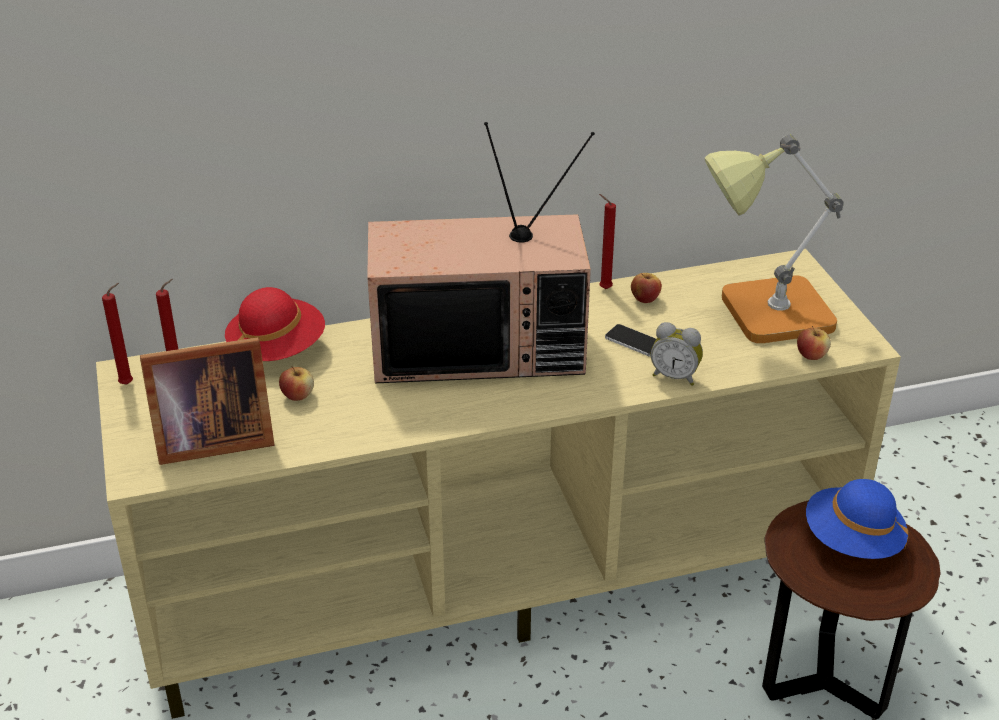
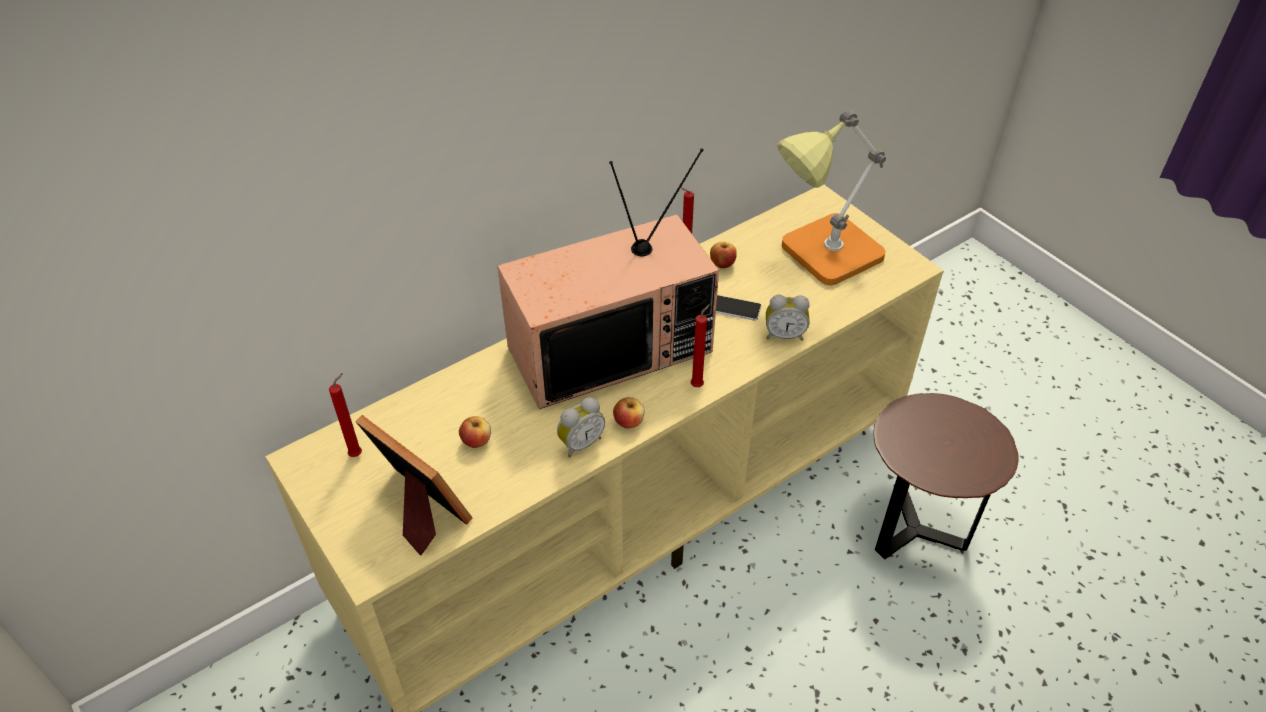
camera: 20 degrees left, 10 degrees up
(129, 384) = (310, 471): red candle -> red candle (698, 385)
(209, 439) = (419, 511): picture frame -> picture frame turned 105 degrees counterclockwise
(277, 349) = (432, 396): red hat -> none
(399, 421) = (580, 443): none -> alarm clock
(811, 355) = (878, 287): apple -> apple (628, 422)
(852, 541) = (940, 430): blue hat -> none

